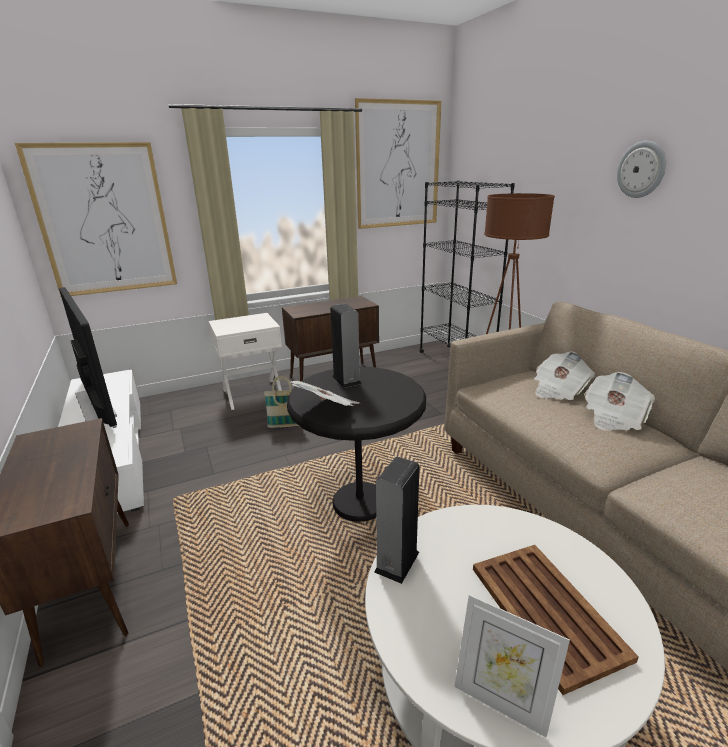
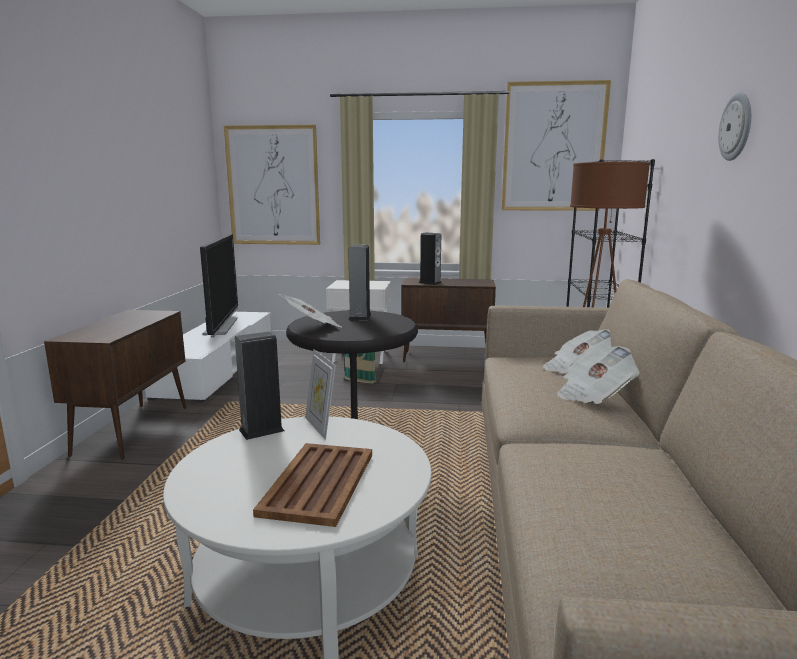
camera: 30 degrees right, 10 degrees down
(316, 310) = (430, 283): none -> speaker
(501, 701) = (210, 503): picture frame -> picture frame (320, 427)

